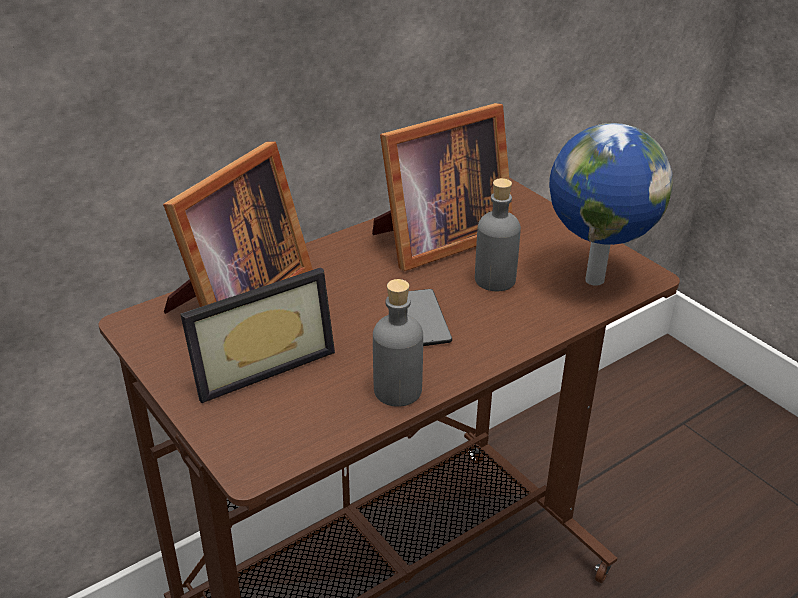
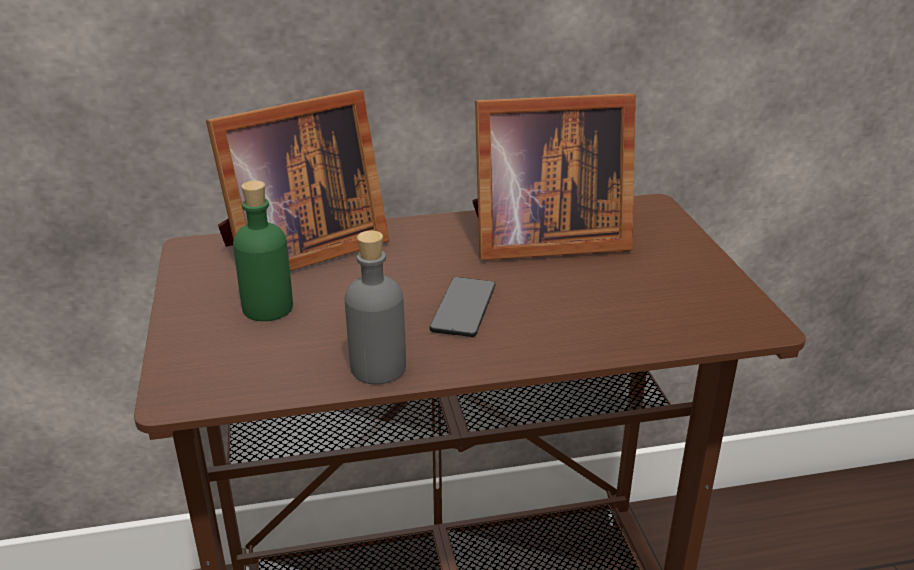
camera: 25 degrees right, 5 degrees down
(259, 363) = (268, 308): picture frame -> green bottle
(494, 280) = (574, 290): grey bottle -> none
(592, 279) = (690, 314): globe -> none

